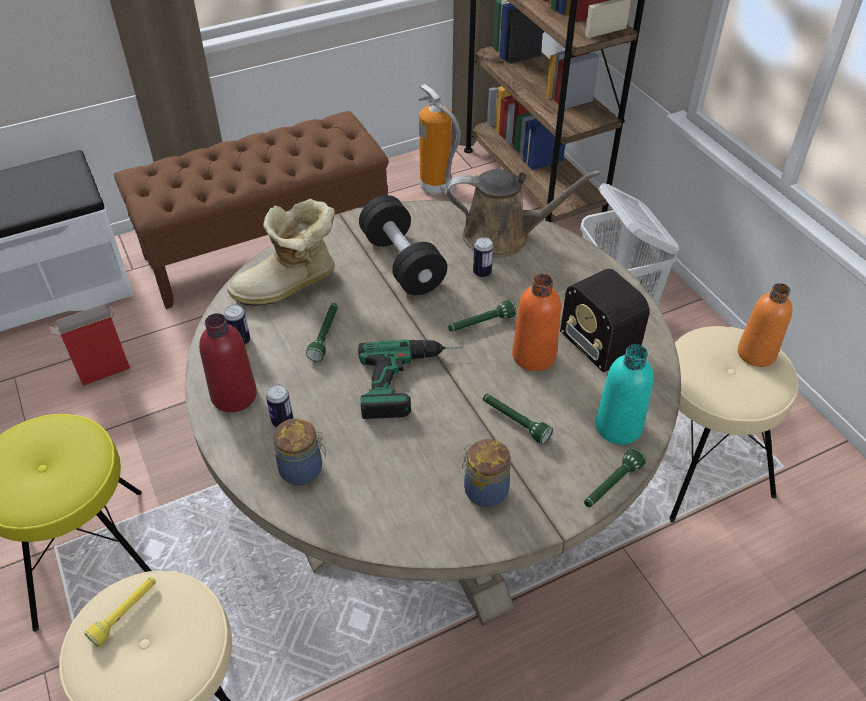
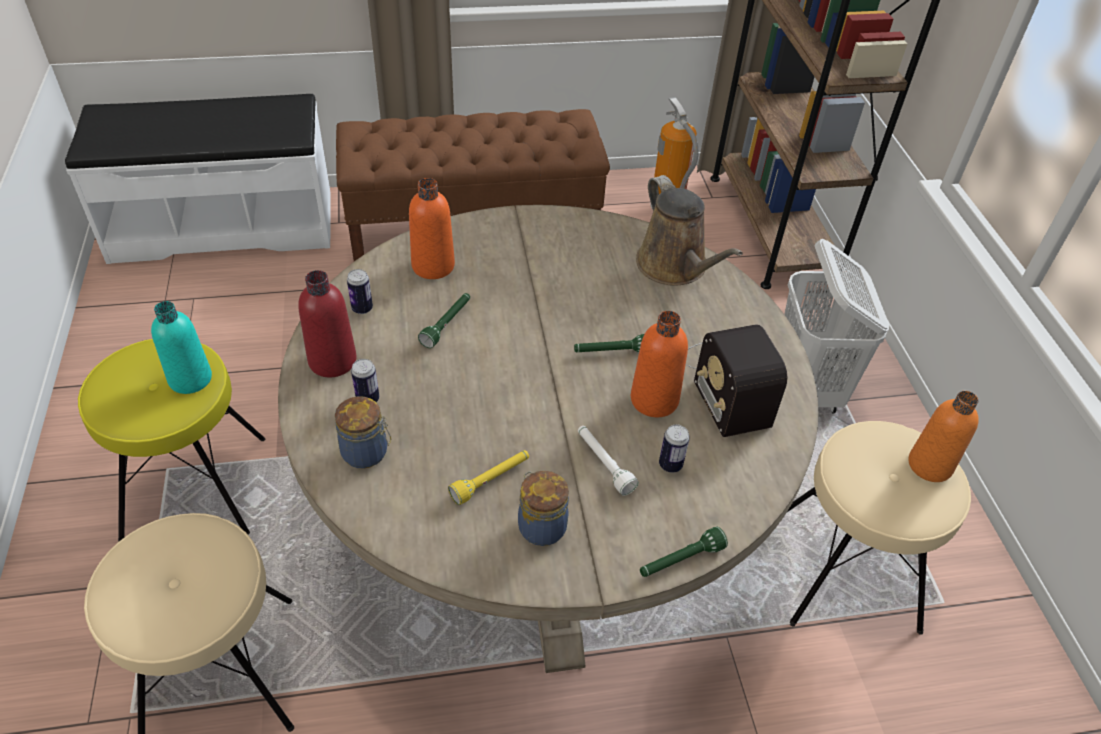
camera: 15 degrees right, 0 degrees up
(103, 373) = (274, 316): cardboard box -> none
(125, 613) = (168, 548): yellow flashlight -> yellow flashlight (491, 480)
(289, 286) = (433, 266): boot -> orange bottle
(402, 263) = (557, 270): black dumbbell -> none
(412, 381) = (515, 393): power drill -> none
(482, 273) = (636, 299): can -> can (670, 465)
(503, 236) = (675, 267): brown watering can -> brown watering can turned 45 degrees clockwise
(514, 422) = (603, 464): green flashlight -> white flashlight
(618, 426) = (715, 499): turquoise bottle -> turquoise bottle (190, 379)

